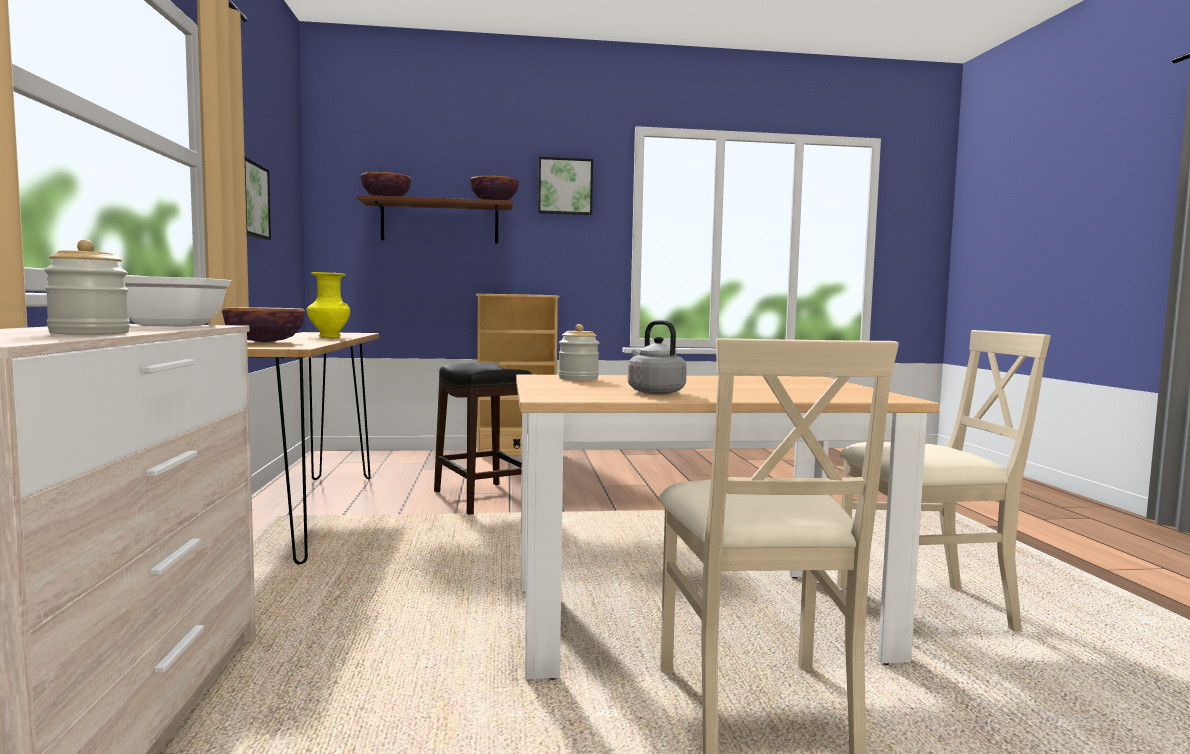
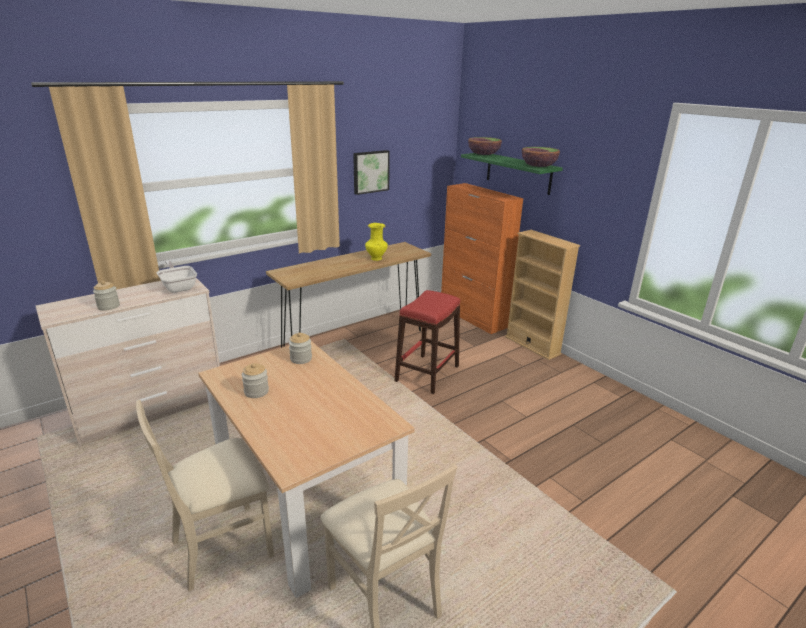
camera: 60 degrees right, 20 degrees up
(264, 342) = (312, 267): bowl -> none
(397, 455) = (473, 317): none -> orange cabinet
(440, 222) = (518, 173): brown shelf -> green shelf
(484, 498) = (428, 373): black stool -> red stool
(565, 186) = (602, 156): picture -> none
(654, 392) = (256, 391): grey kettle -> jar

